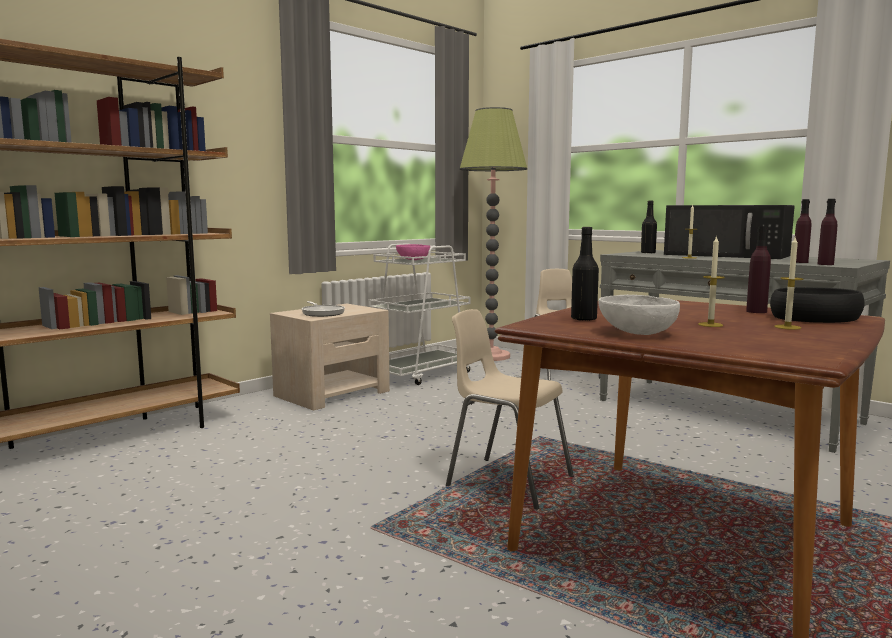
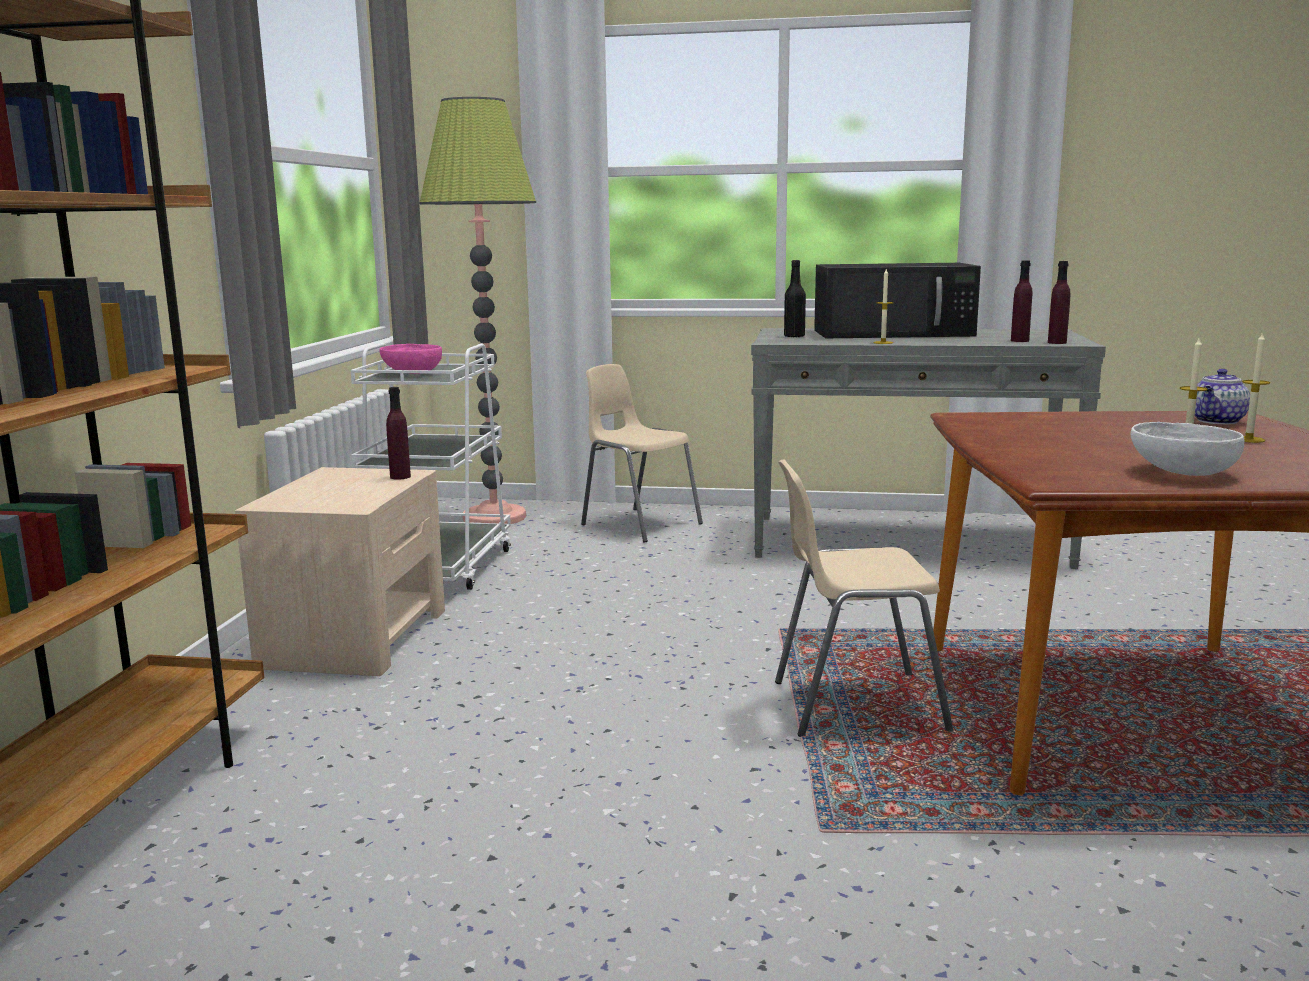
camera: 35 degrees left, 5 degrees up
(322, 313) = (342, 494): frying pan -> none
(583, 319) = (1059, 461): black bottle -> none
(756, 311) = (1144, 420): purple bottle -> purple bottle (400, 477)
(815, 318) = (1217, 421): black bowl -> teapot

